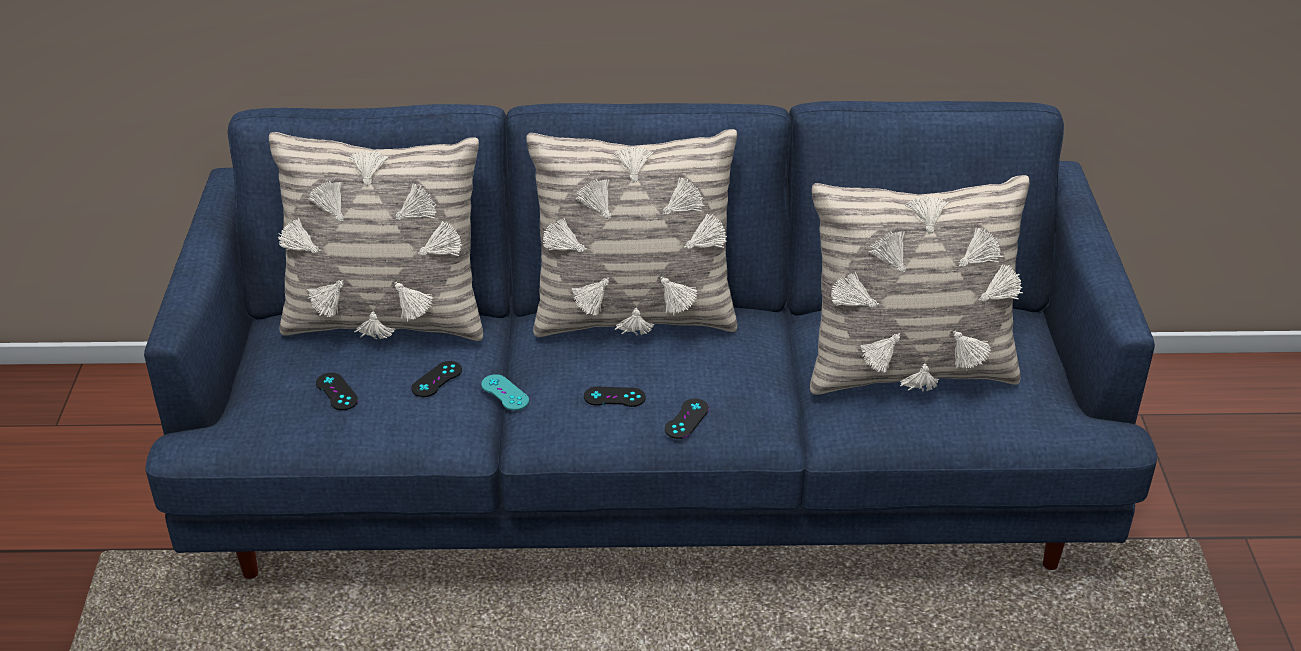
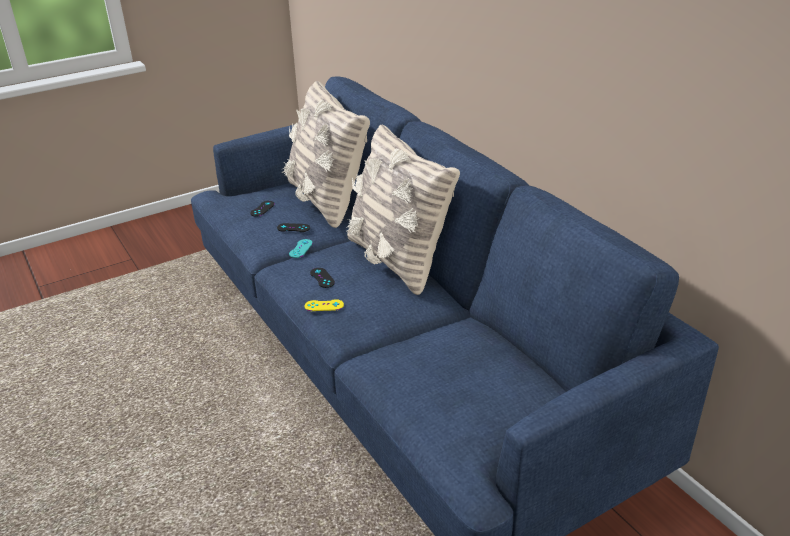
camera: 60 degrees right, 5 degrees down
(686, 419) = (324, 305): black game controller -> yellow game controller
(908, 371) = (445, 370): beige pillow -> none

